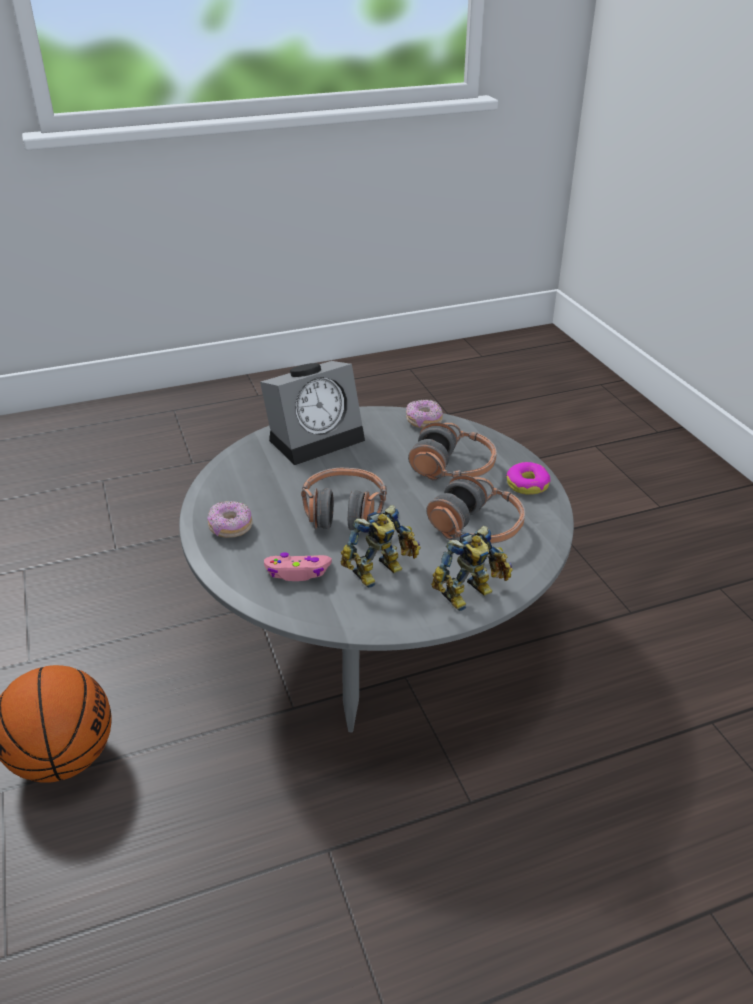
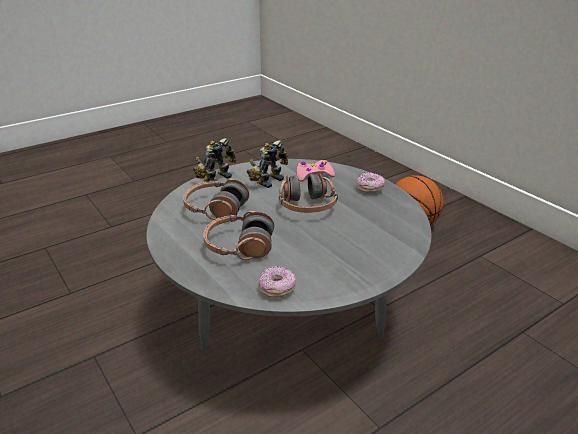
camera: 165 degrees right, 5 degrees down
(317, 437) = (364, 256): alarm clock -> none
(527, 484) = (178, 242): donut -> none

